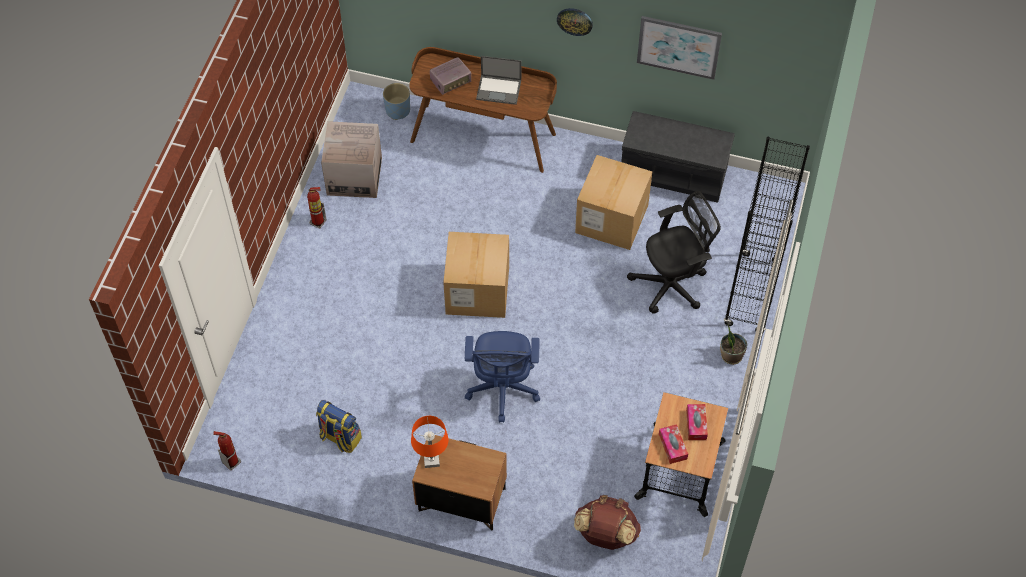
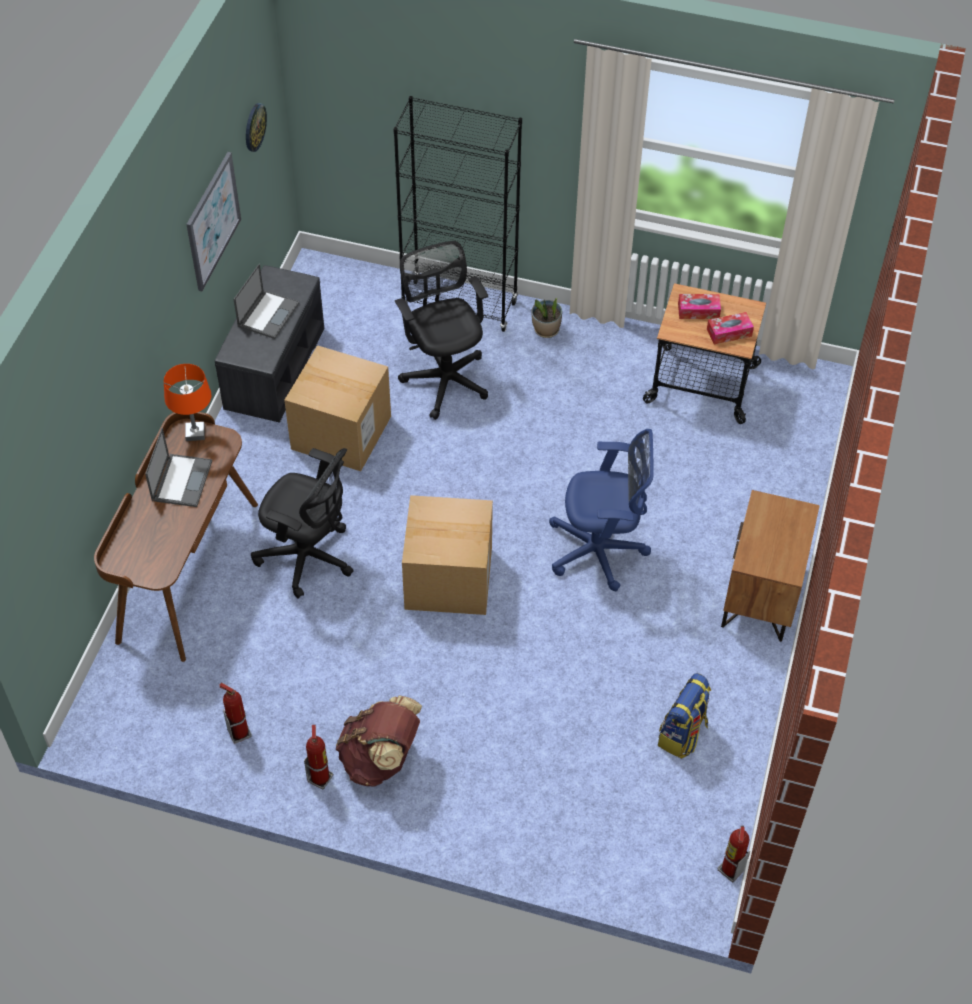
camera: 90 degrees left, 5 degrees down
(354, 176) = (239, 732): cardboard box -> fire extinguisher
(398, 110) = (121, 678): blue planter -> none
(431, 460) = (771, 566): orange table lamp -> orange table lamp (195, 433)
(451, 81) = (157, 537): radio -> none
(495, 205) = (309, 557): none -> black office chair
(575, 21) = (155, 317): wall clock -> wall clock (254, 127)
(605, 534) = (790, 454): brown backpack -> brown backpack (381, 759)
(681, 139) = (268, 314): none -> laptop

